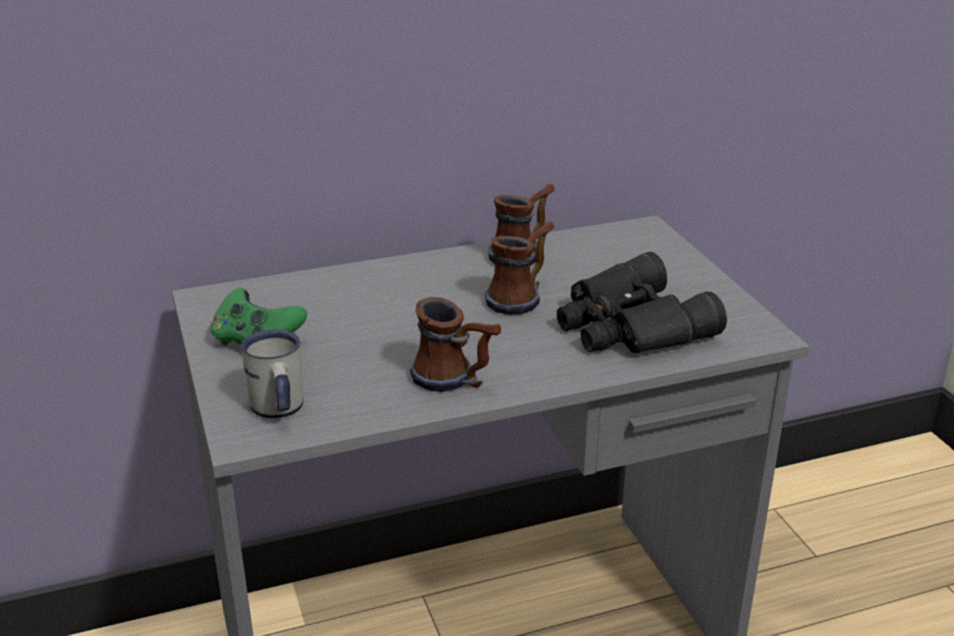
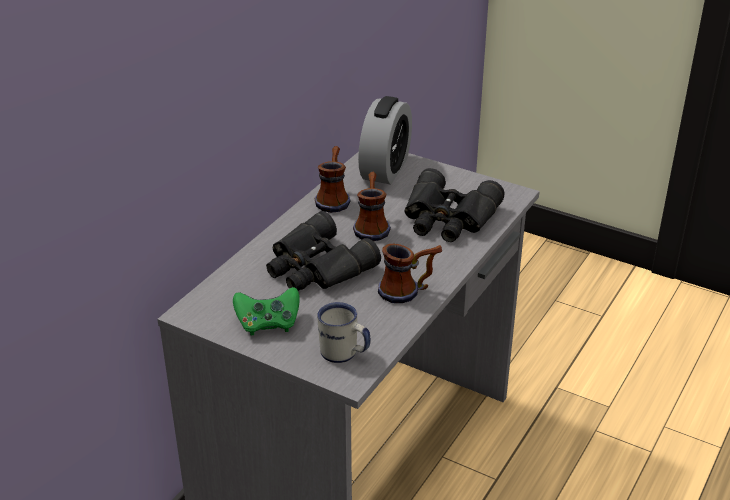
camera: 40 degrees left, 5 degrees up
(393, 311) = (316, 267): none -> black binoculars
(630, 247) = (385, 169): none -> alarm clock

